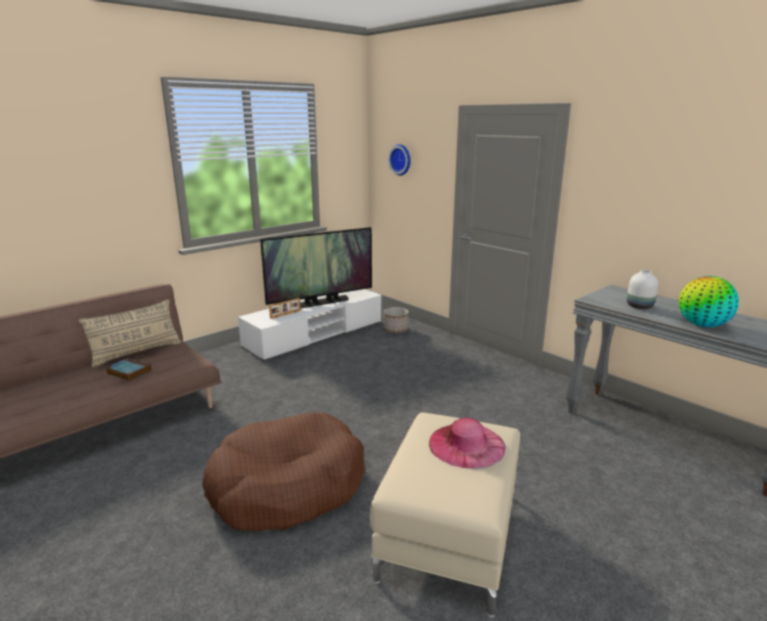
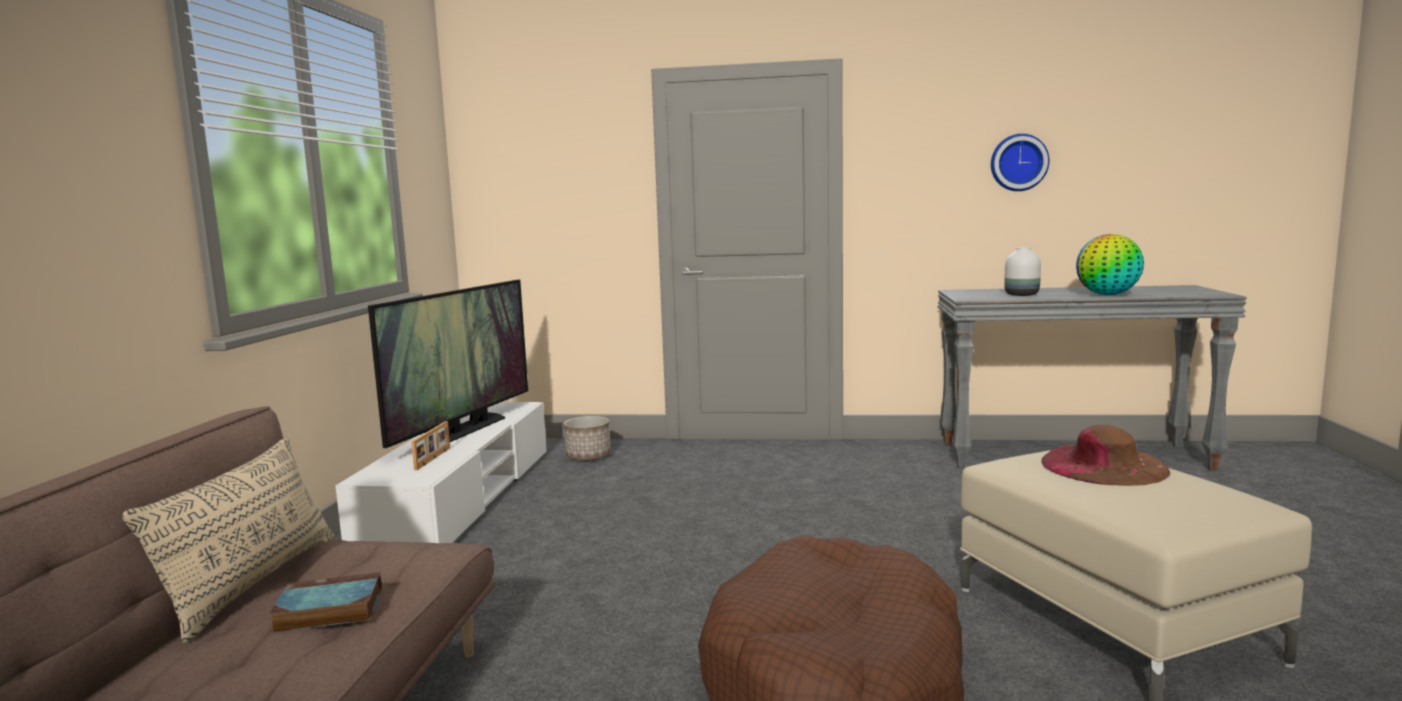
camera: 40 degrees left, 10 degrees down
(401, 159) = (535, 165): wall clock -> wall clock (1018, 162)
(466, 444) = (1103, 466): pink hat -> brown hat

